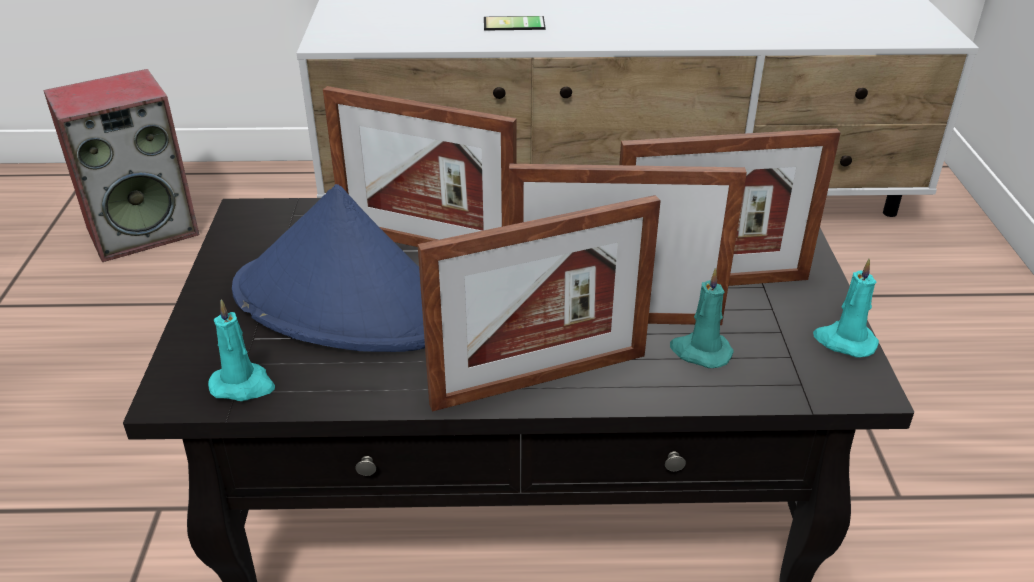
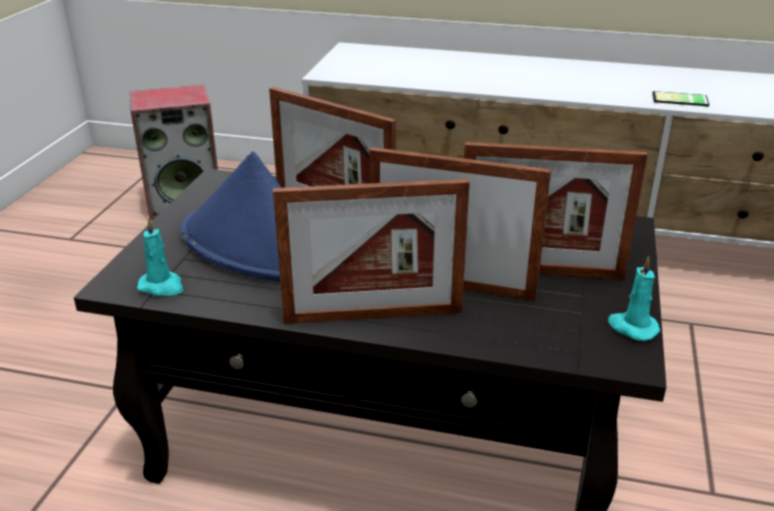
camera: 15 degrees right, 5 degrees down
(514, 25) = (473, 75): phone -> phone (680, 100)
(700, 352) = (507, 316): turquoise candle -> none

